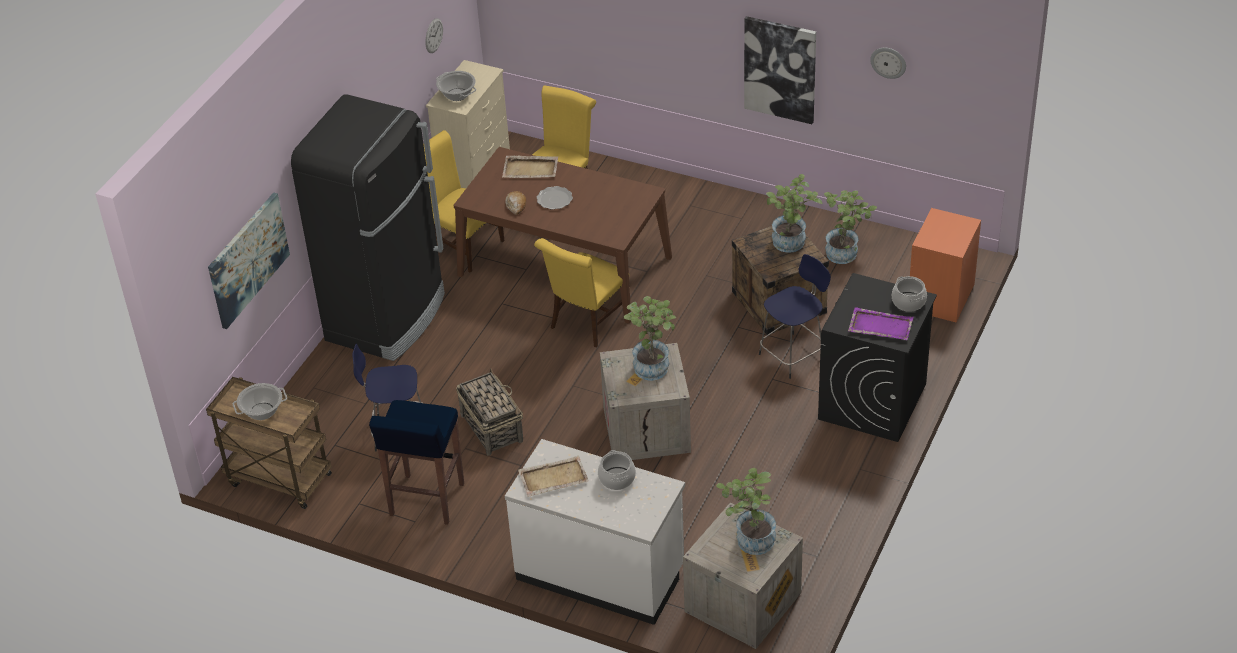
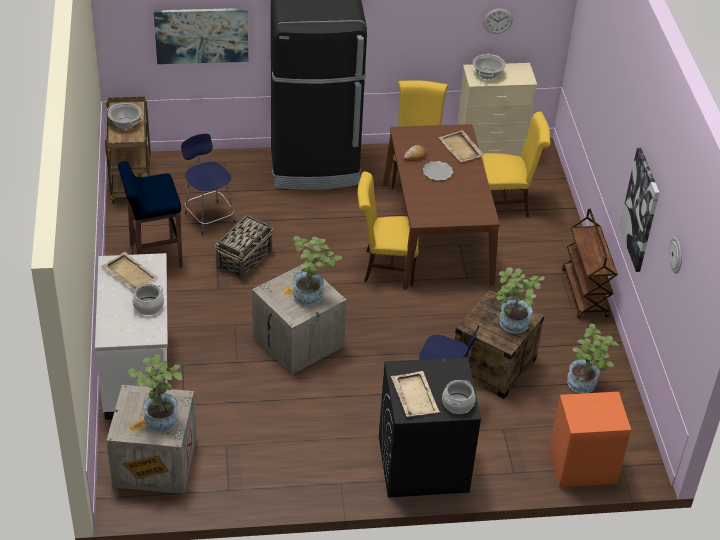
camera: 55 degrees right, 0 degrees up
(729, 201) = (585, 293): none -> brown cart
(880, 326) = (414, 395): purple tray -> beige tray

